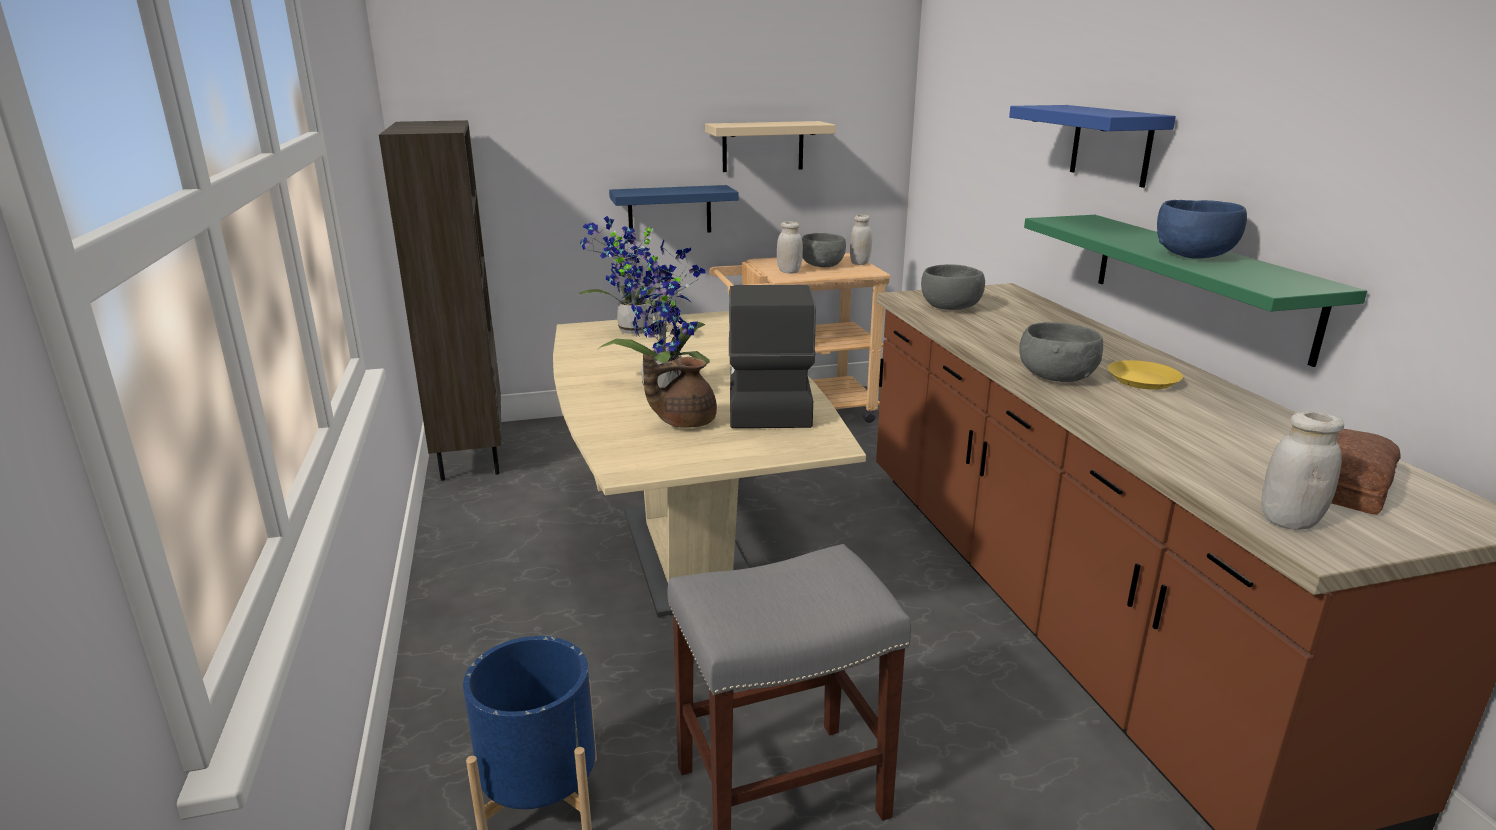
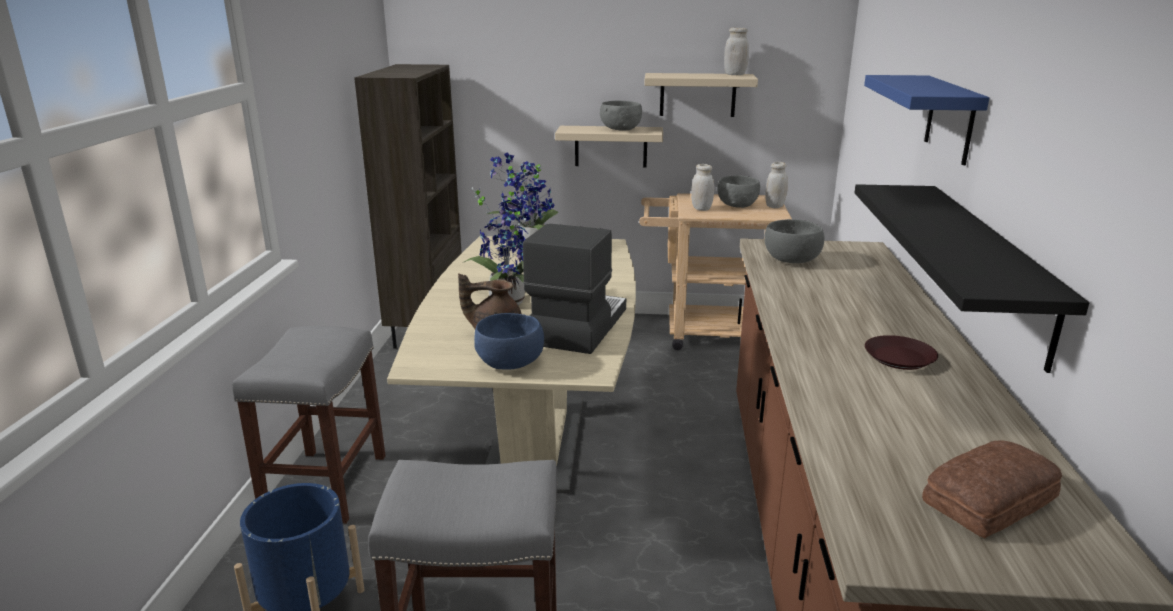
camera: 20 degrees right, 0 degrees up
(462, 651) = (326, 484): none -> grey stool
(669, 210) = (611, 146): blue shelf -> beige shelf
(1055, 377) = (814, 342): grey bowl -> grey bowl (620, 129)
(1142, 380) = (898, 358): yellow plate -> brown plate
(1195, 255) = (961, 241): blue bowl -> blue bowl (511, 363)
(1198, 282) = (988, 267): green shelf -> black shelf
(1289, 521) = (880, 524): white jar -> white jar (735, 74)

